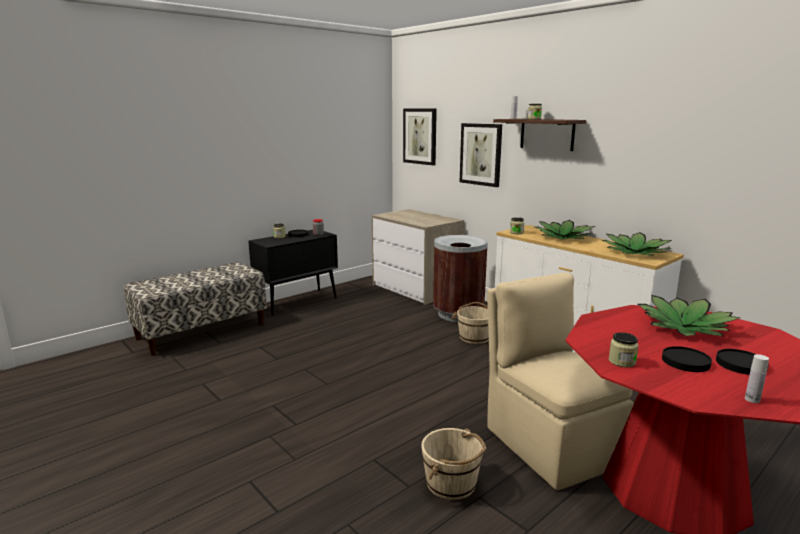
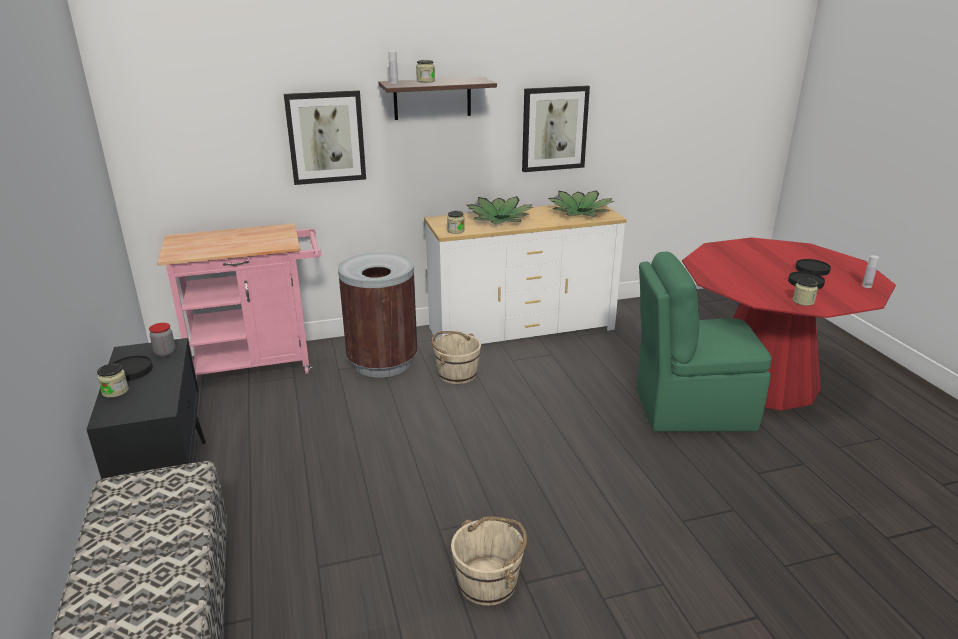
camera: 65 degrees left, 10 degrees up
(416, 288) = (260, 364): dresser -> pink cart
(420, 136) = (183, 123): picture -> picture (554, 128)
(452, 483) = (735, 482): beige bucket -> beige bucket (488, 582)
(549, 443) = (690, 409): beige chair -> green chair
(685, 327) = (740, 260): potted plant -> none

